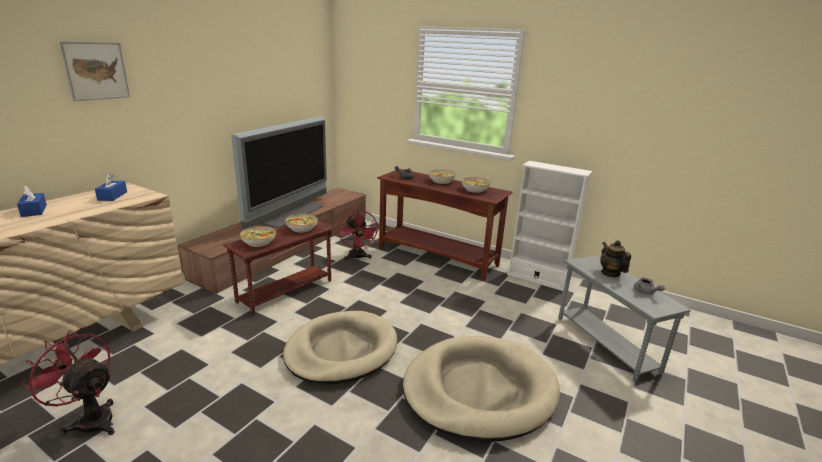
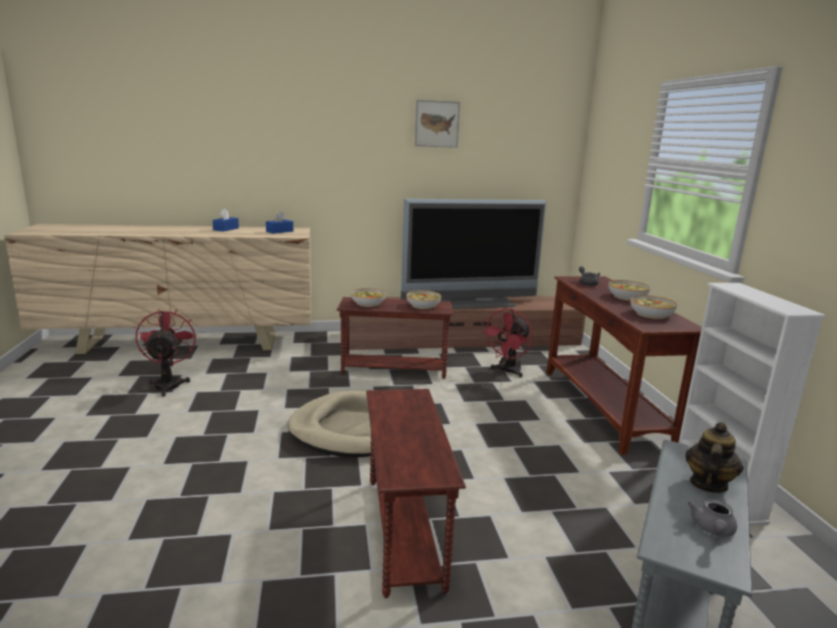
camera: 50 degrees right, 5 degrees down
(96, 71) = (302, 129): picture -> picture (437, 124)
(479, 390) = (403, 531): beige dog bed -> brown side table

